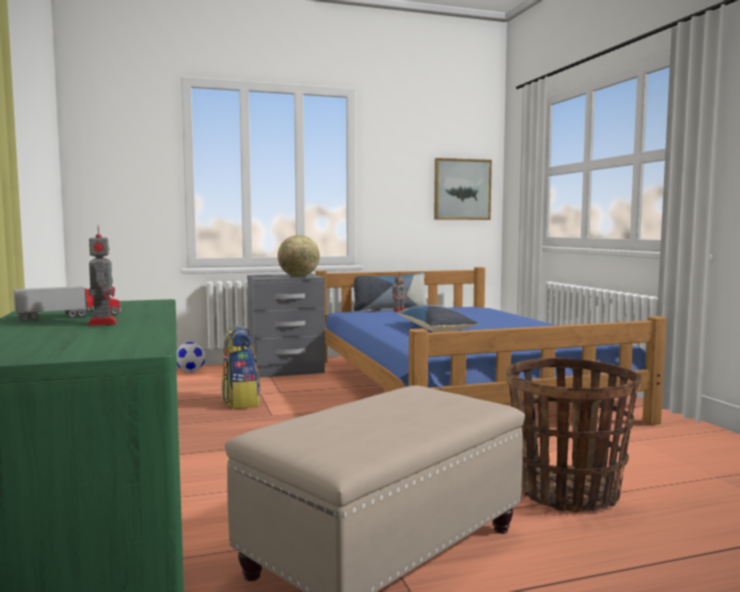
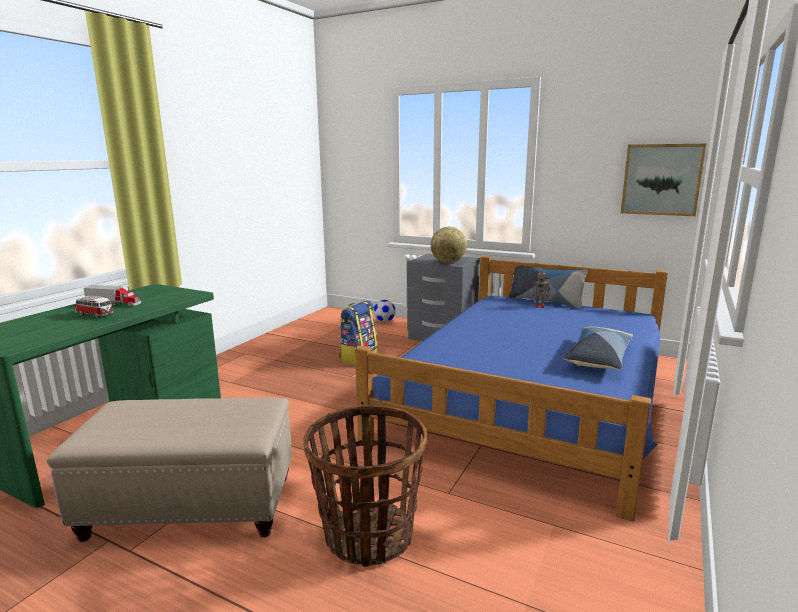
camera: 45 degrees right, 10 degrees up
(102, 323) = (96, 315): toy robot -> toy car
(435, 329) = (494, 339): pillow -> pillow (598, 357)

